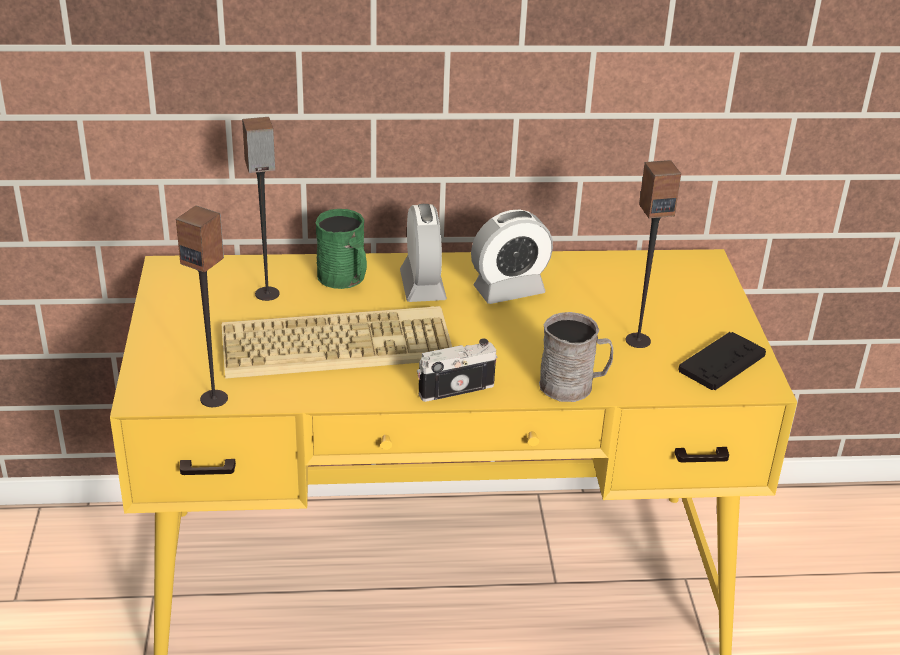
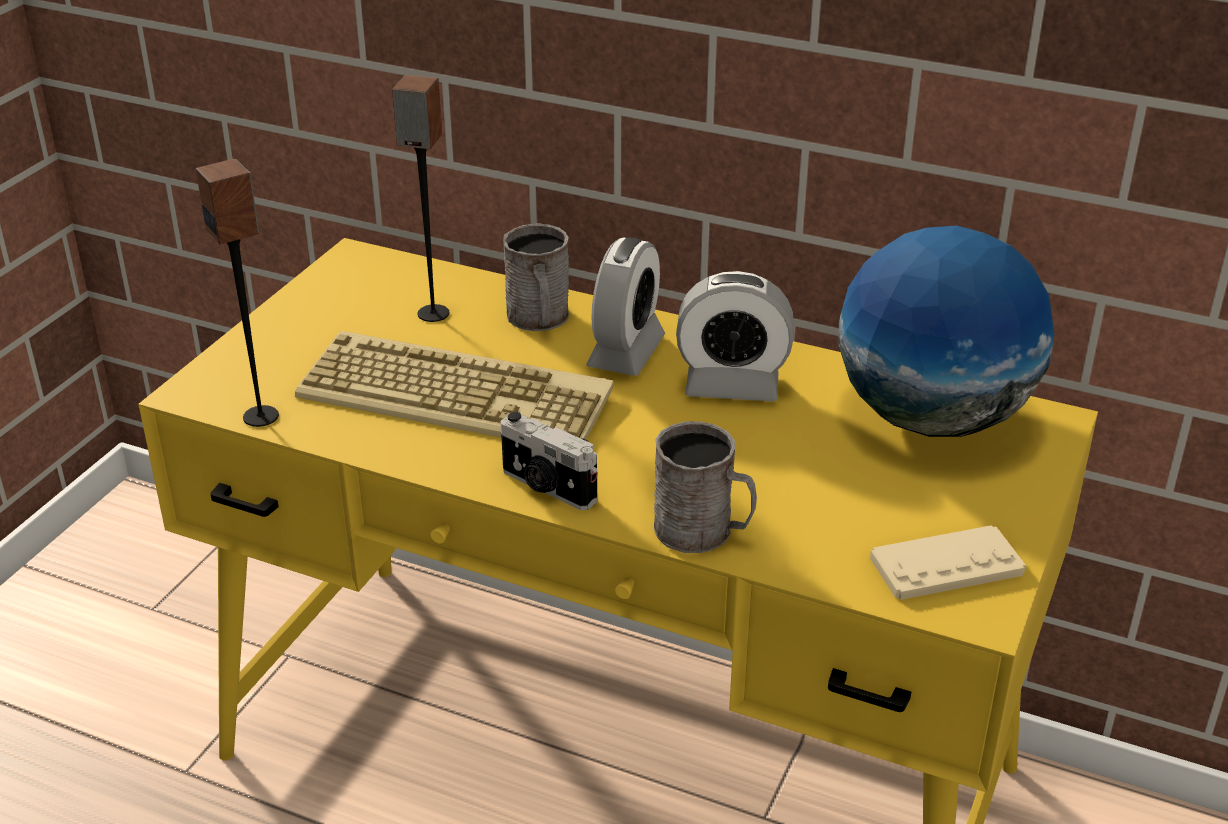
camera: 30 degrees right, 0 degrees up
(345, 279) = (539, 319): green mug -> grey mug
(455, 388) = (547, 488): camera -> camera turned 150 degrees counterclockwise
(637, 340) = (849, 499): speaker -> none
(641, 278) = (933, 418): none -> globe
(722, 363) = (946, 565): black game controller -> beige game controller

